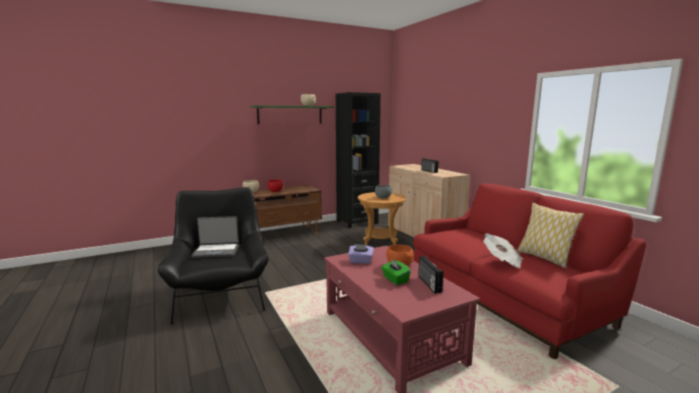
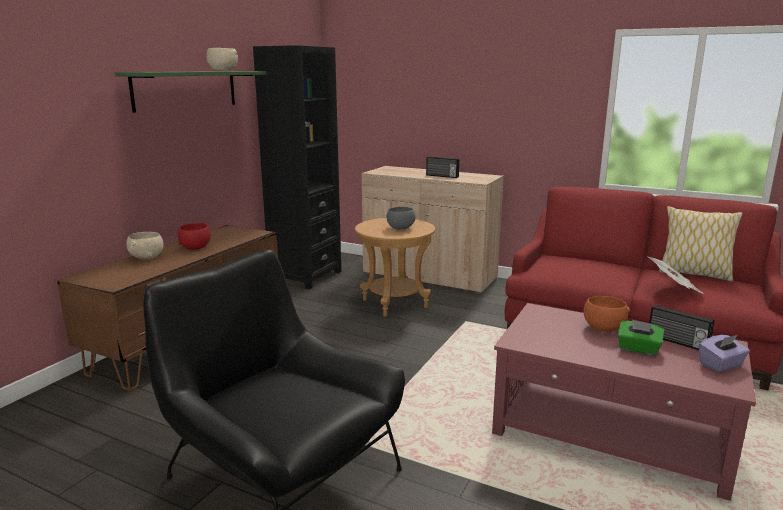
camera: 35 degrees left, 5 degrees up
(216, 251) = (266, 393): laptop -> none
(360, 261) = (550, 336): purple tissue box -> purple tissue box (721, 365)

